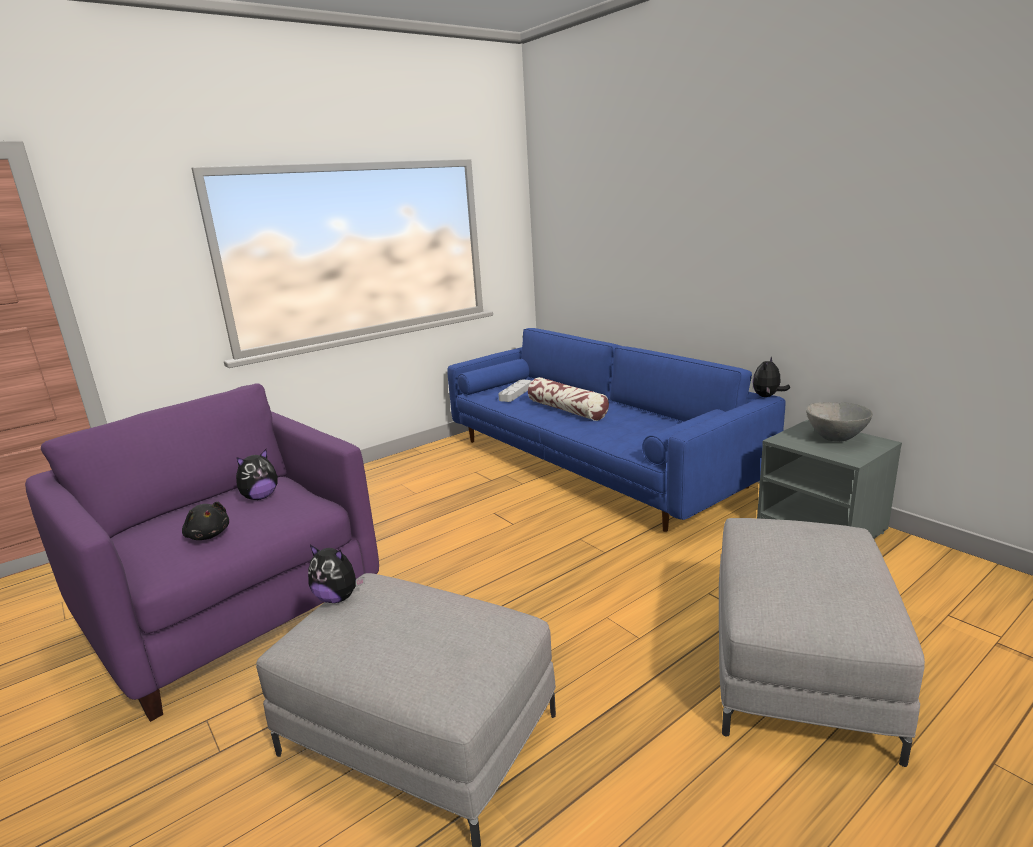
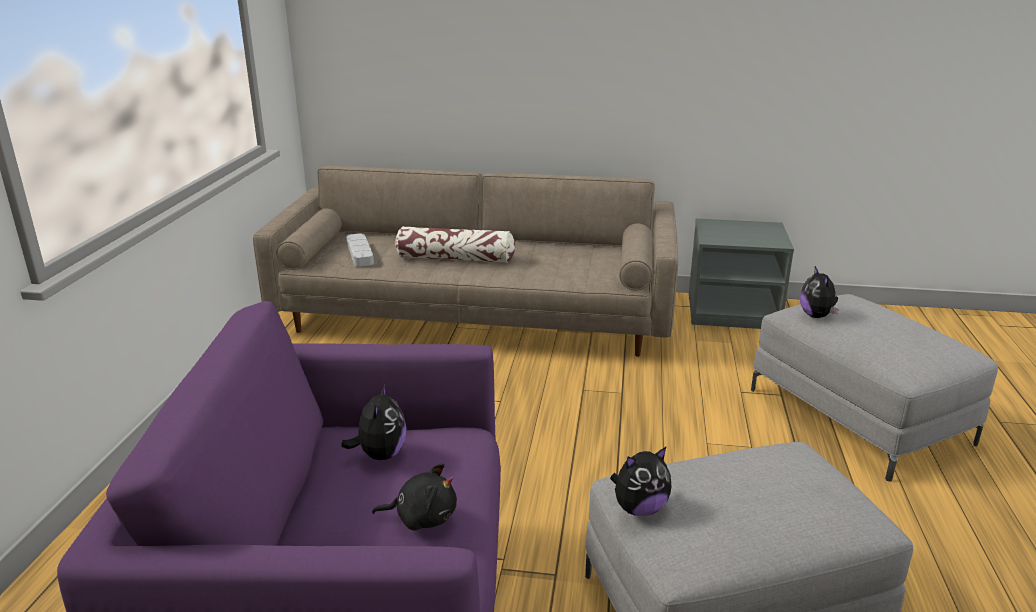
camera: 45 degrees left, 5 degrees up
(593, 462) = (476, 313): blue sofa -> beige sofa
(767, 396) = (661, 203): plush toy -> plush toy (817, 316)
(835, 438) = (741, 229): grey bowl -> none

